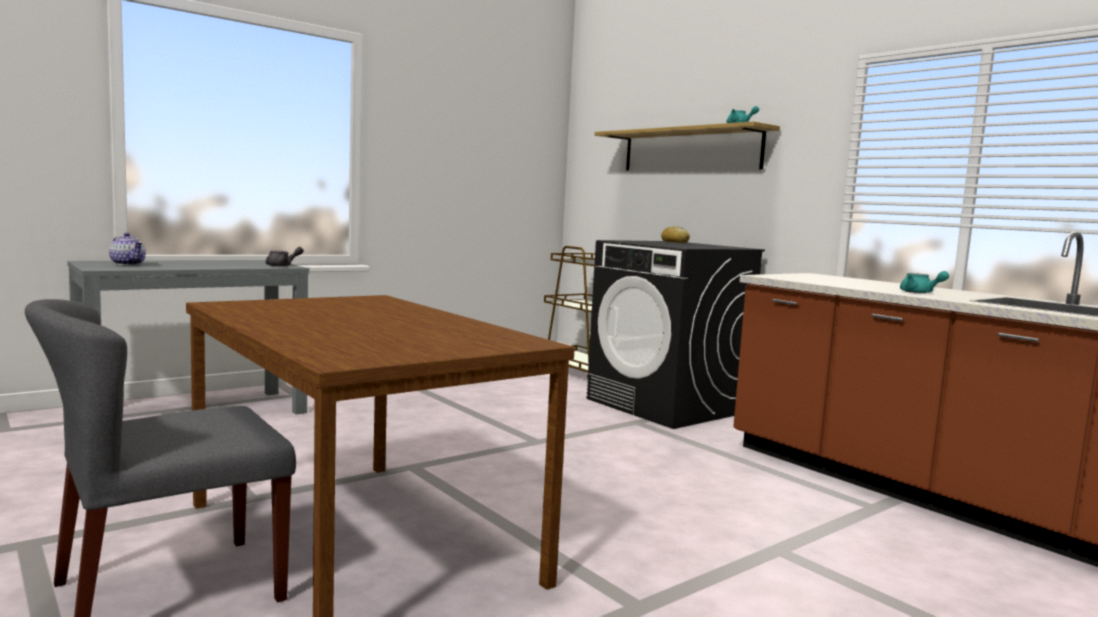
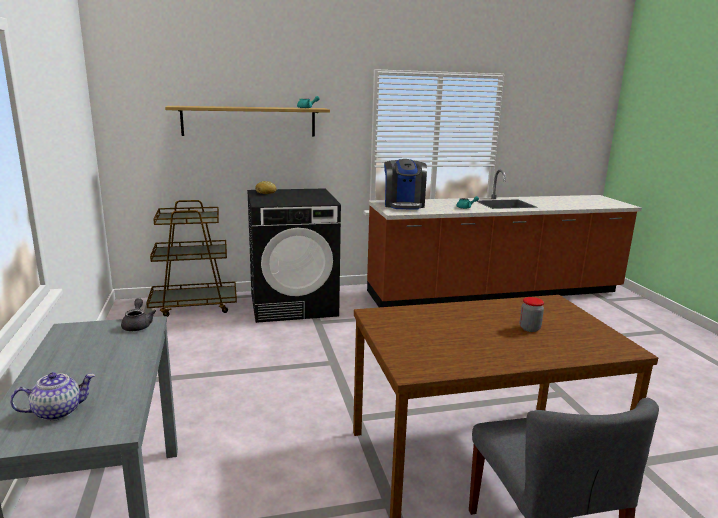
camera: 65 degrees left, 10 degrees up
(385, 331) = (529, 328): none -> jar
(830, 278) = (404, 205): none -> coffee machine

